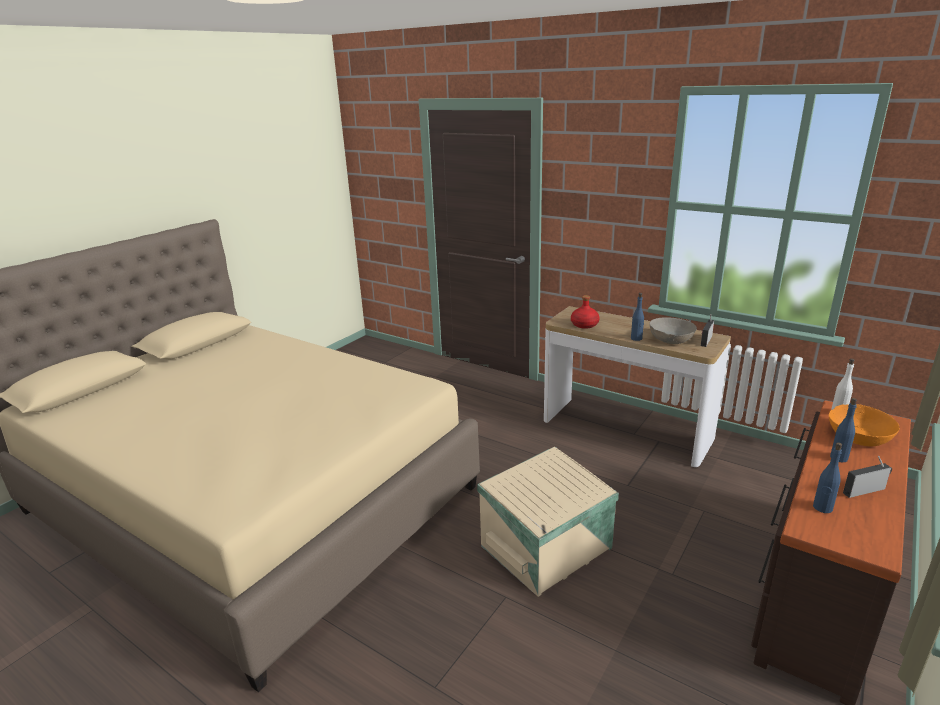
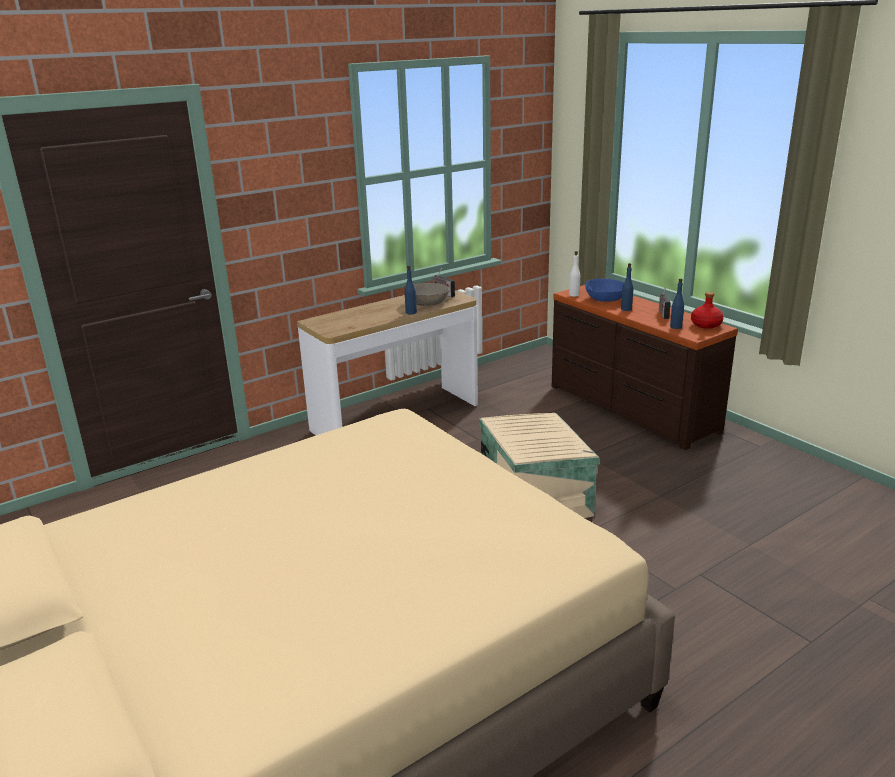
camera: 70 degrees left, 0 degrees up
(584, 324) = (354, 323): red bottle -> red bottle (705, 324)
(859, 437) = (605, 298): orange bowl -> blue bowl

